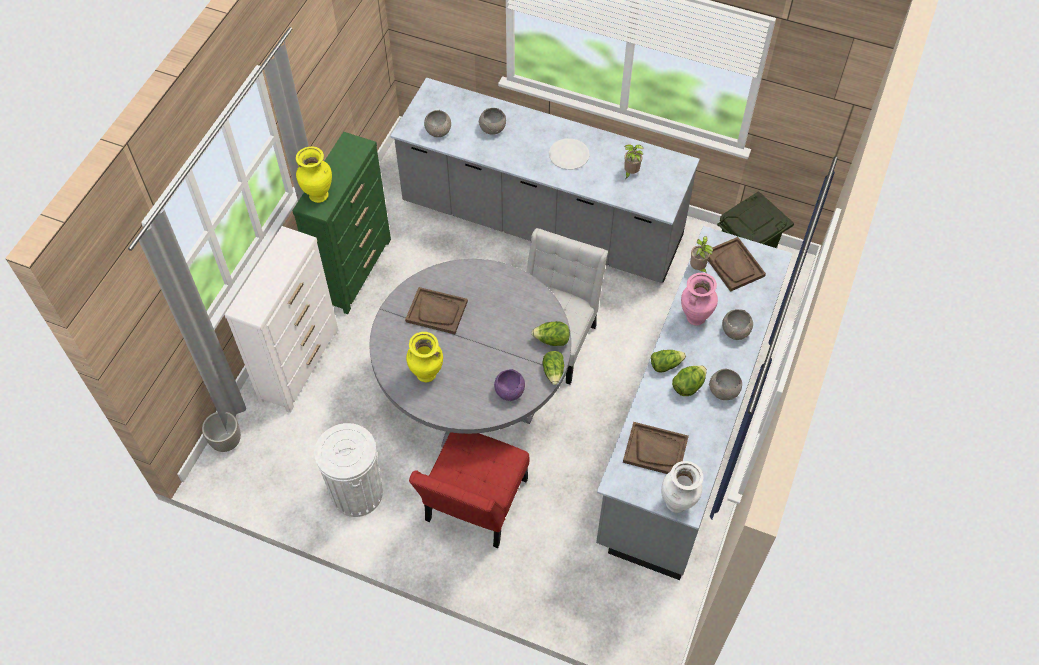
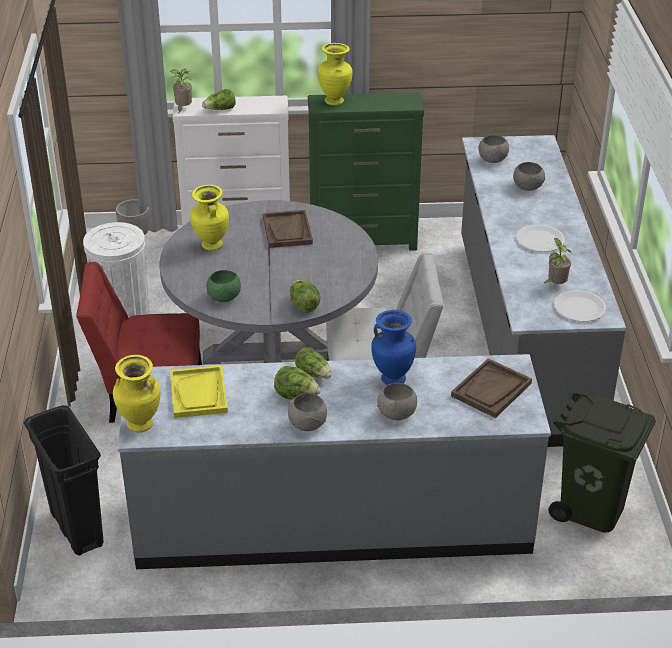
camera: 65 degrees right, 20 degrees down
(509, 391) = (225, 297): purple bowl -> green bowl
(553, 372) = (266, 317): lettuce -> lettuce (220, 109)
(616, 610) = (76, 529): none -> black trash can
(655, 450) = (198, 393): brown tray -> yellow tray
(664, 172) = (579, 307): none -> white plate
(677, 503) = (140, 425): white vase -> yellow vase
(695, 317) = (393, 379): pink vase -> blue vase
(698, 268) = (464, 364): potted plant -> potted plant (183, 109)

